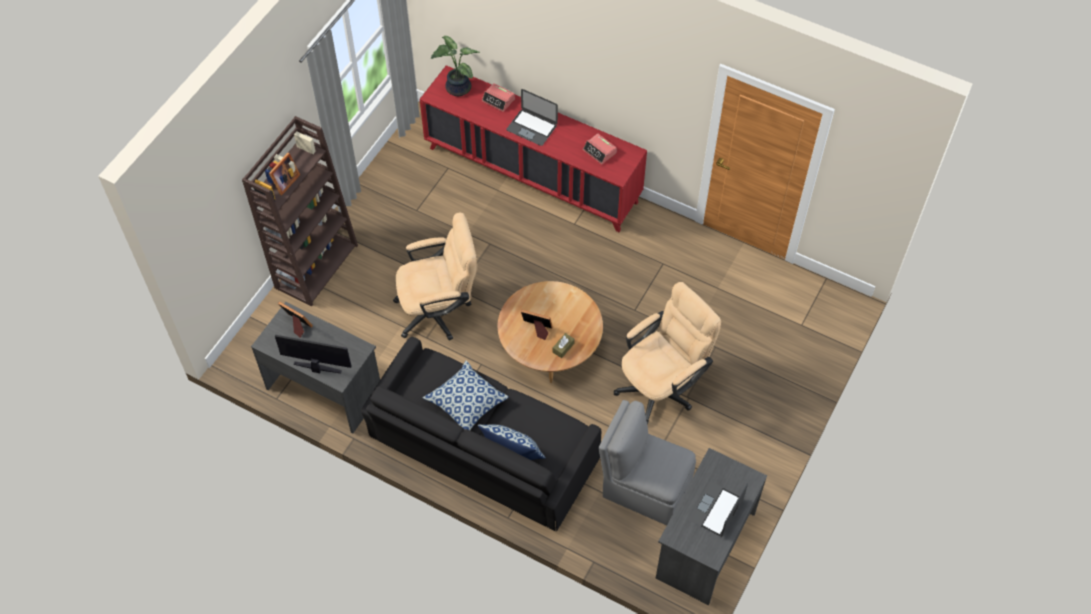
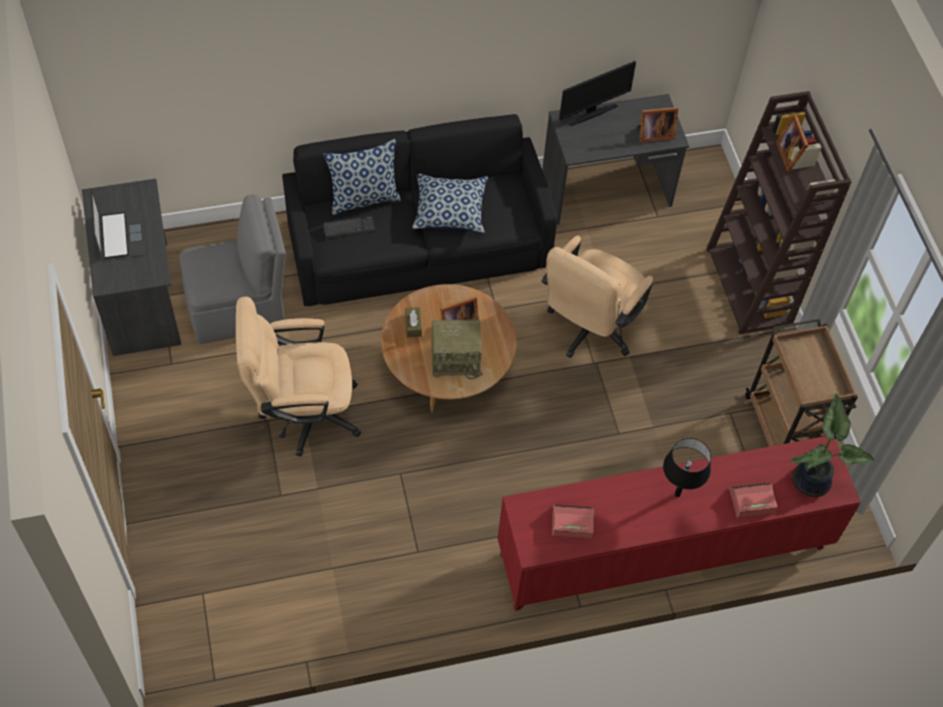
camera: 135 degrees right, 0 degrees up
(398, 182) = (785, 429): none -> brown cart
(532, 127) = (677, 494): laptop -> black table lamp
(544, 438) = (349, 228): none -> keyboard
(558, 309) = (456, 360): none -> radio
(662, 386) = (302, 413): beige office chair -> beige office chair turned 75 degrees clockwise

